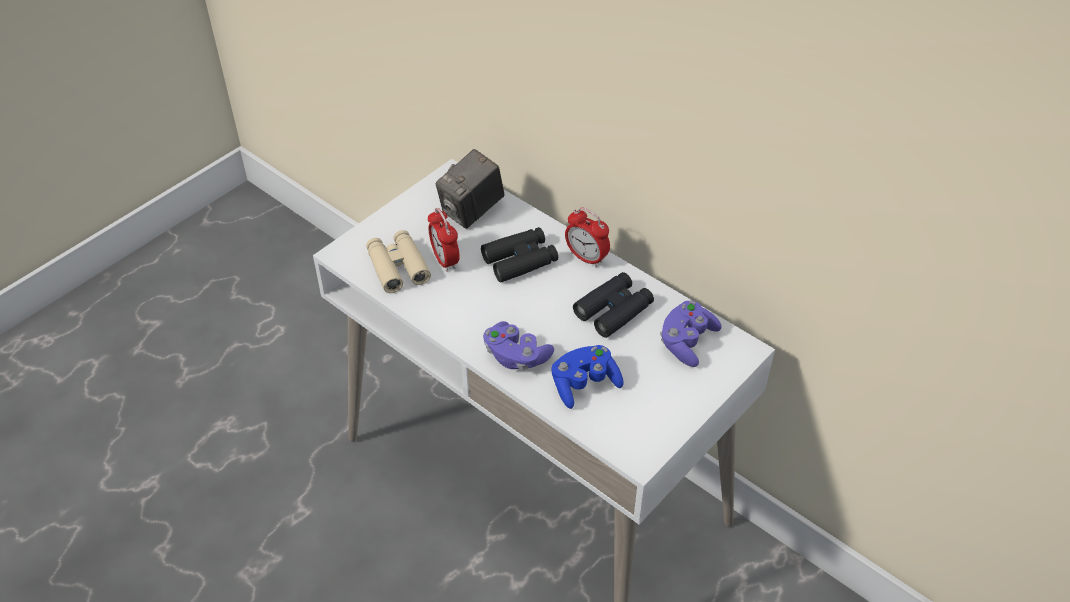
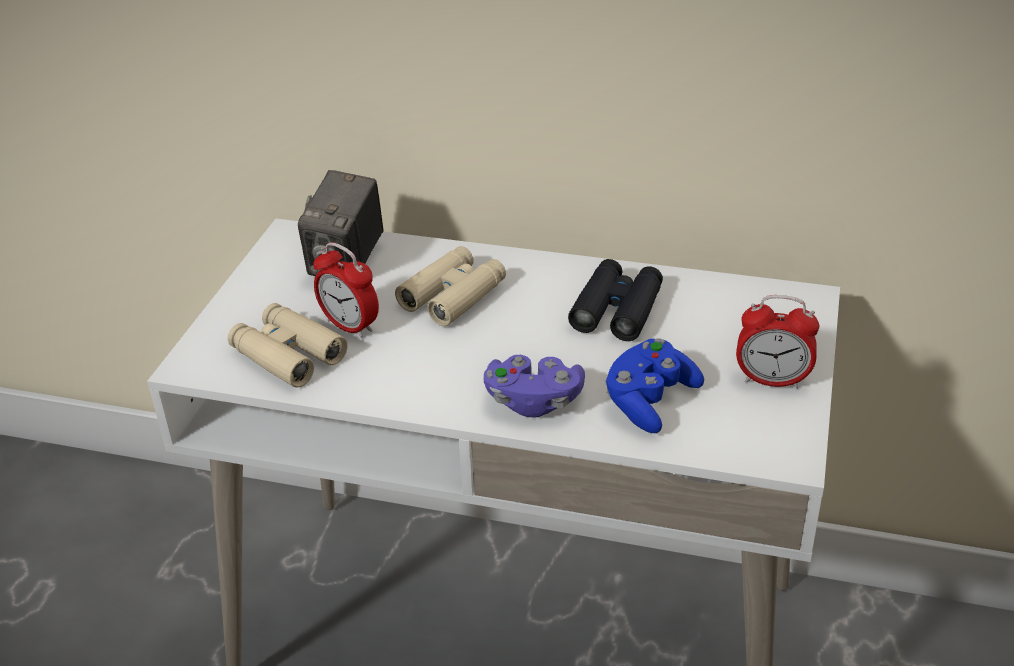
camera: 25 degrees left, 10 degrees down
(520, 260) = (453, 295): black binoculars -> beige binoculars
(586, 258) = (536, 267): alarm clock -> alarm clock (772, 380)
(687, 342) = (734, 313): purple game controller -> none

